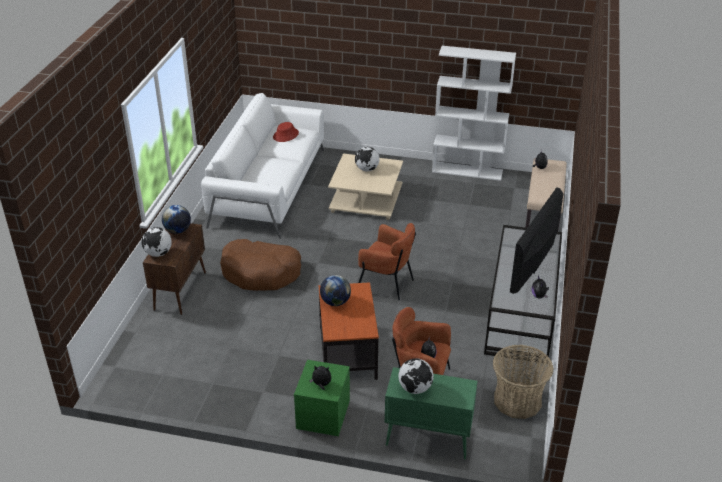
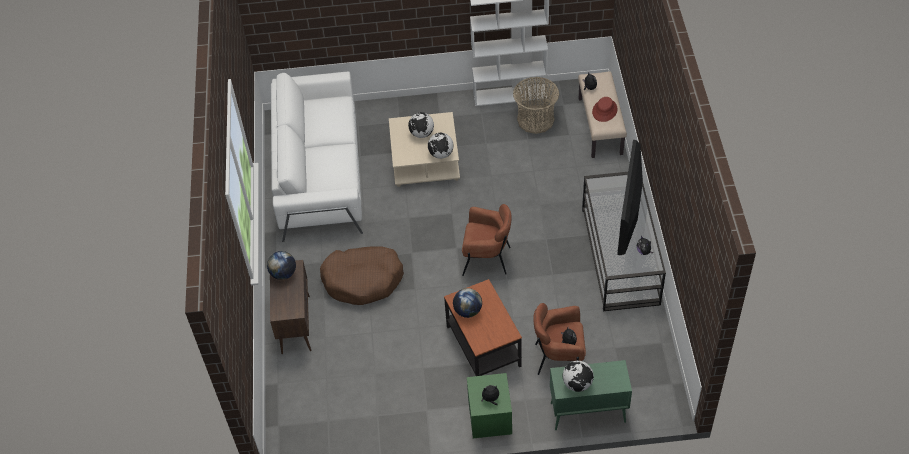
camera: 15 degrees left, 15 degrees up
(158, 253) = (279, 307): globe -> globe (441, 154)
(286, 135) = (323, 113): red hat -> red hat (604, 110)
(517, 400) = (648, 351): basket -> basket (535, 119)

